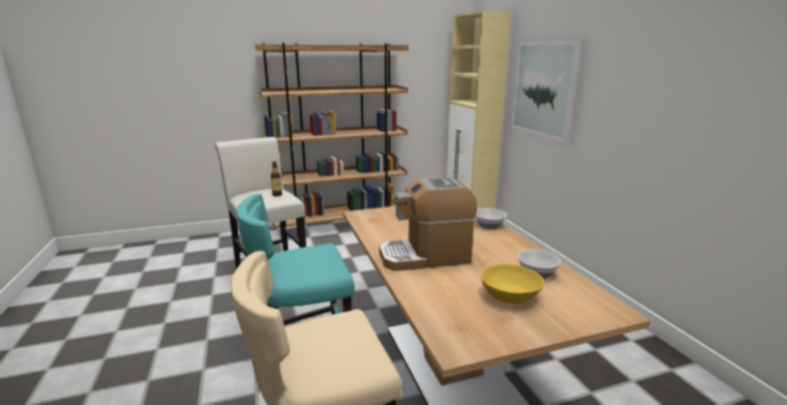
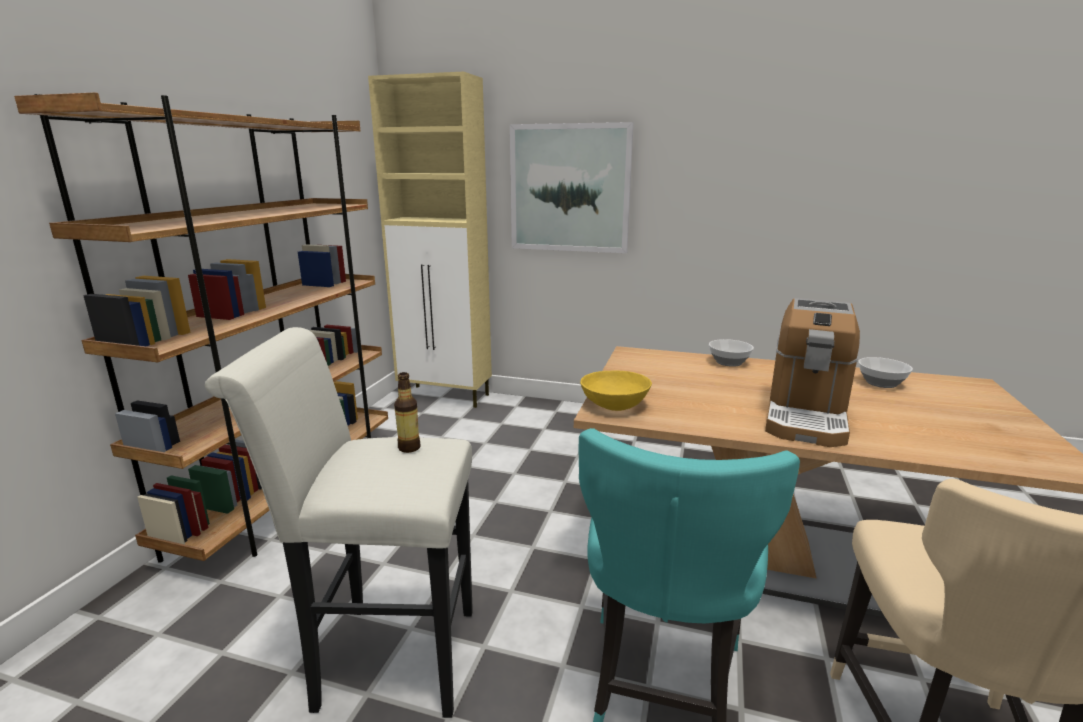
camera: 55 degrees left, 0 degrees up
(510, 297) = (939, 410): yellow bowl -> yellow bowl (615, 405)

